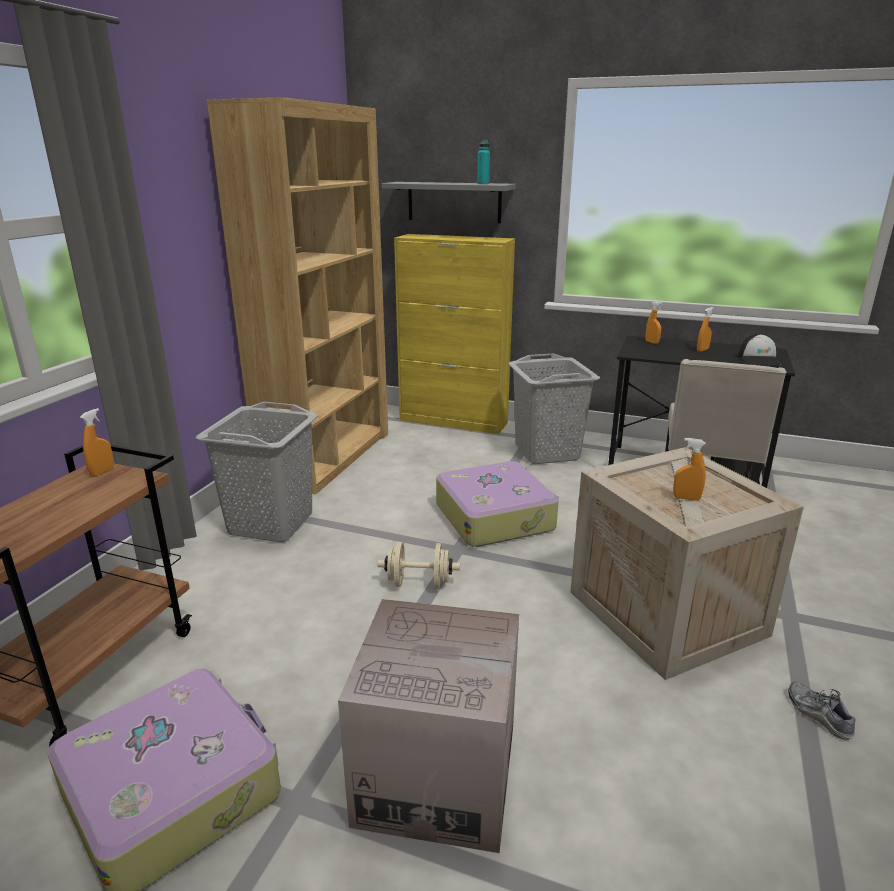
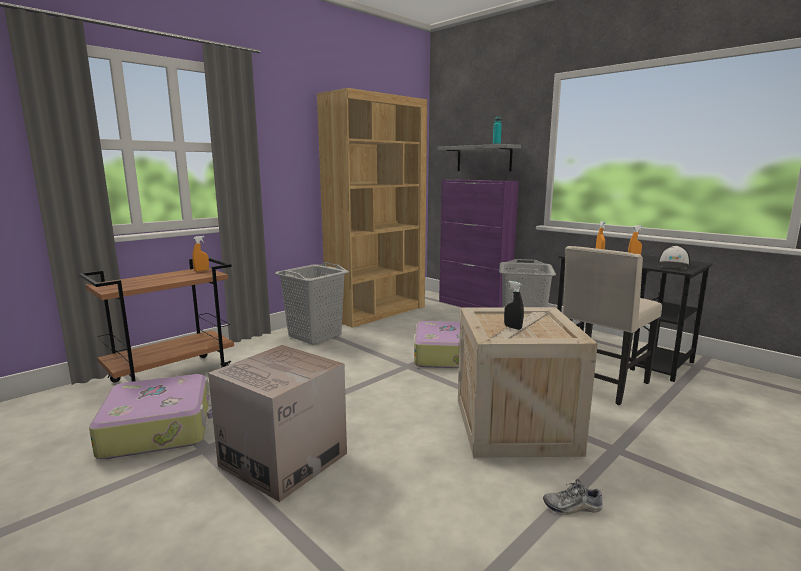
camera: 25 degrees right, 10 degrees down
(419, 583) = (367, 376): beige dumbbell -> none
(454, 421) = (474, 306): yellow cabinet -> purple cabinet
(686, 498) = (513, 327): orange spray bottle -> black spray bottle
(818, 715) = (572, 507): shoe -> shoe turned 90 degrees counterclockwise

